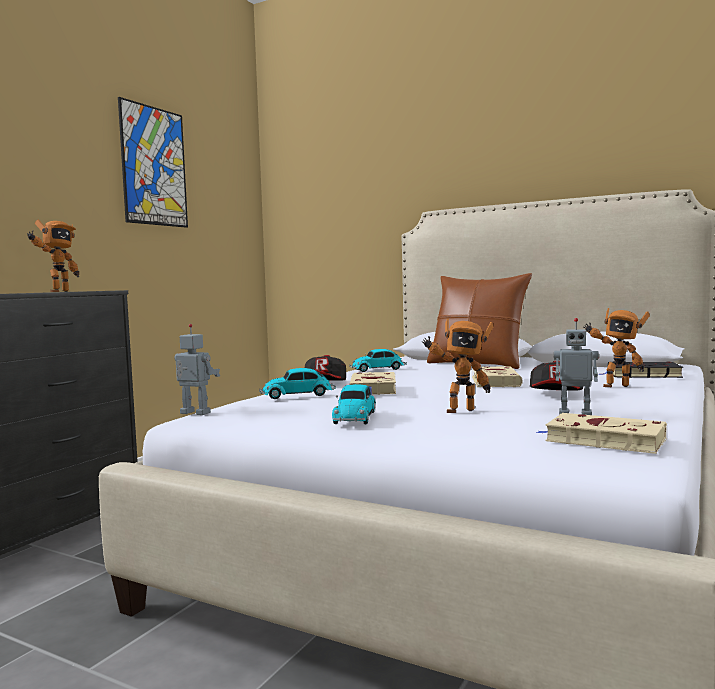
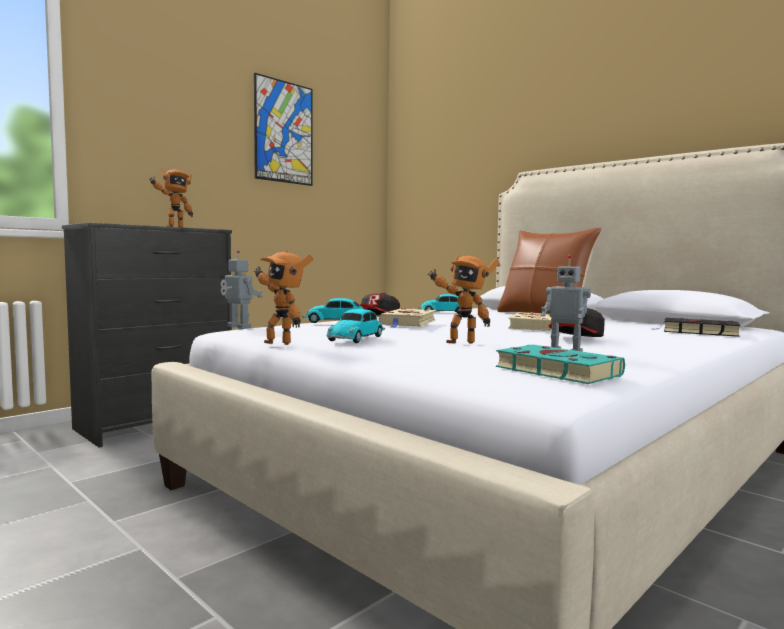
camera: 15 degrees right, 0 degrees up
(601, 440) = (554, 371): beige book -> turquoise book
(614, 386) = (651, 337): toy robot -> toy robot (279, 343)

